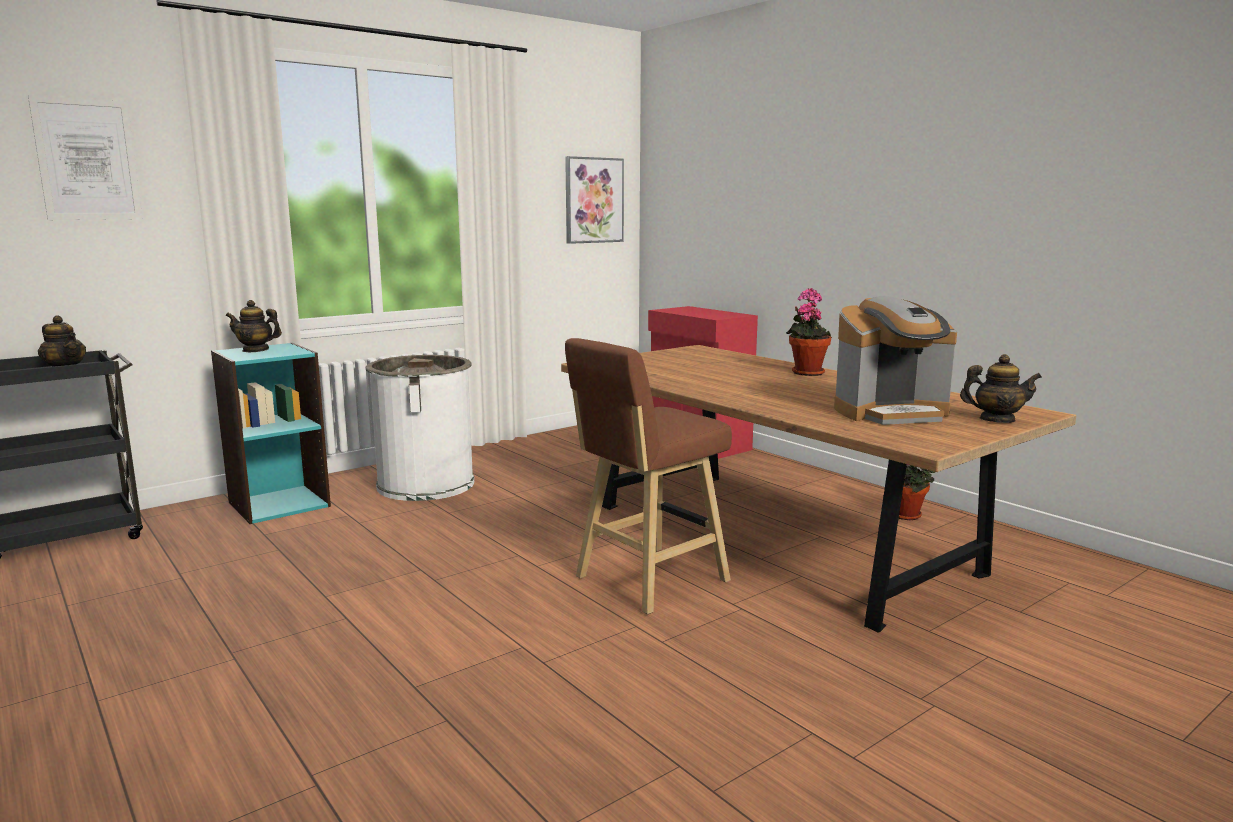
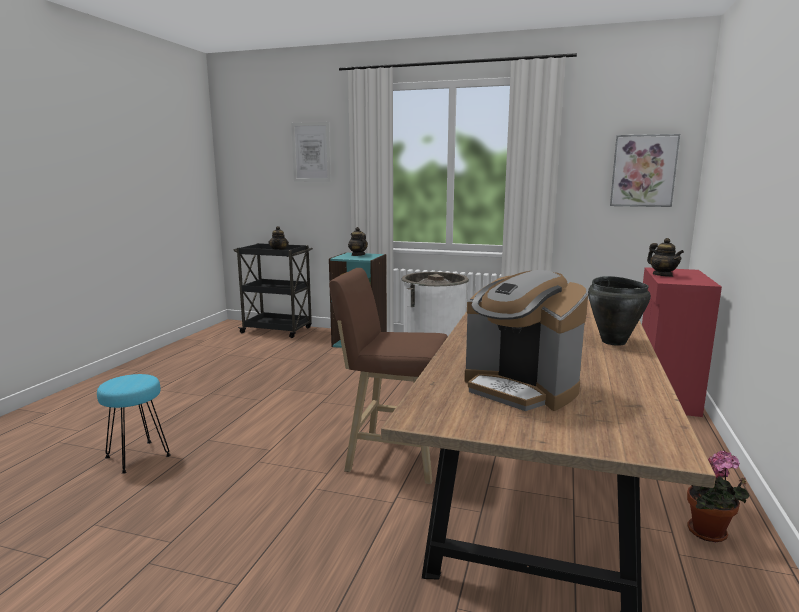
camera: 55 degrees right, 0 degrees up
(377, 762) = (138, 457): none -> turquoise stool
(806, 372) = (613, 342): potted plant -> black cooking pot
(996, 420) = (583, 434): teapot -> teapot (662, 275)

